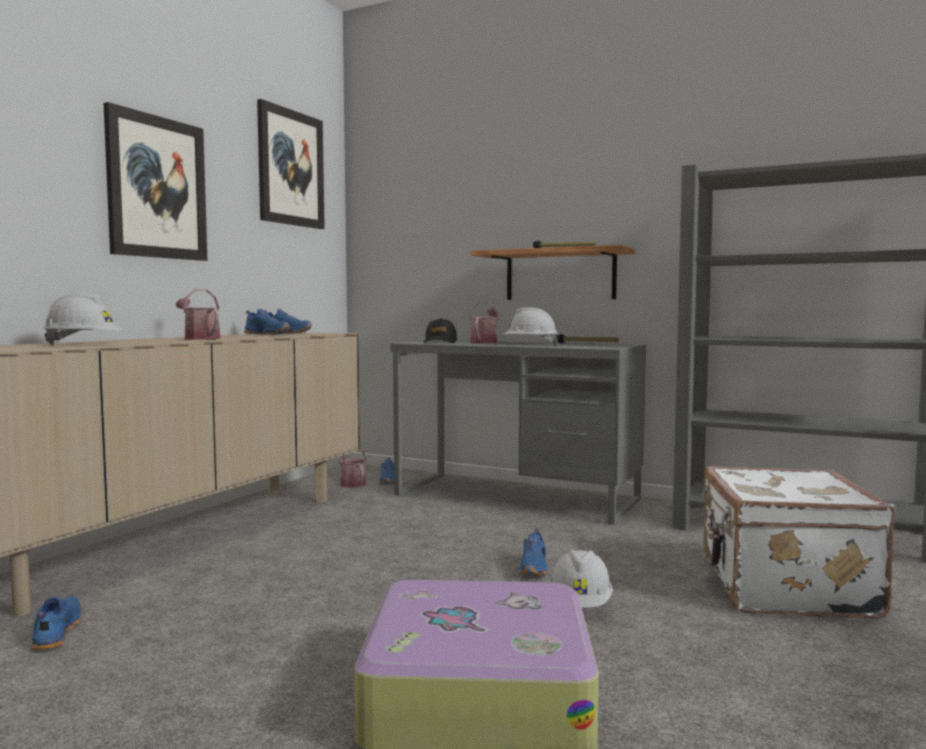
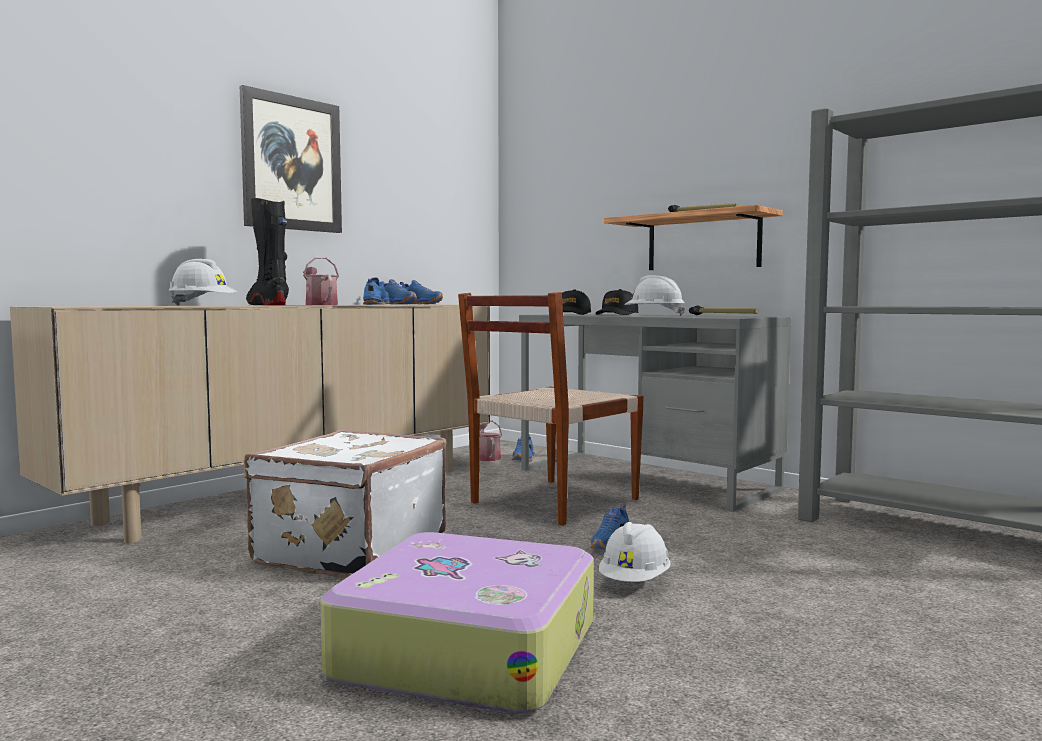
camera: 15 degrees right, 0 degrees up
(55, 633) = (146, 558): blue shoe -> blue shoe (375, 304)
(147, 340) = (267, 305): none -> black boot
(290, 168) = (435, 142): picture -> none
(447, 528) = (551, 502): none -> chair
(485, 342) = (617, 314): watering can -> black cap
(782, 587) = (883, 587): white suitcase -> white suitcase (348, 549)

